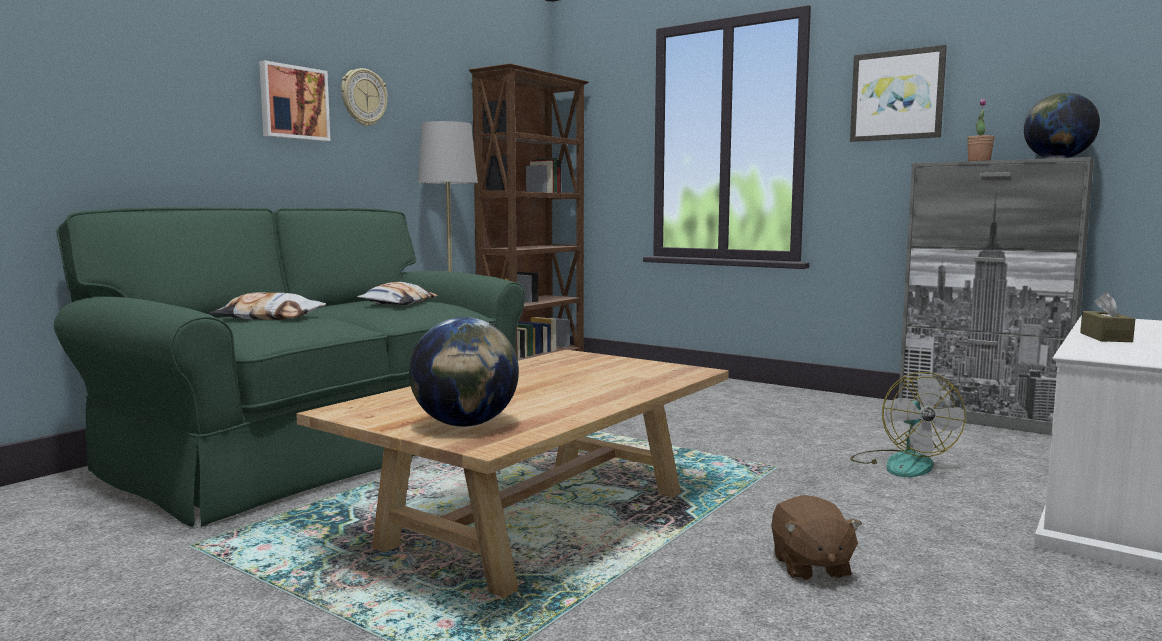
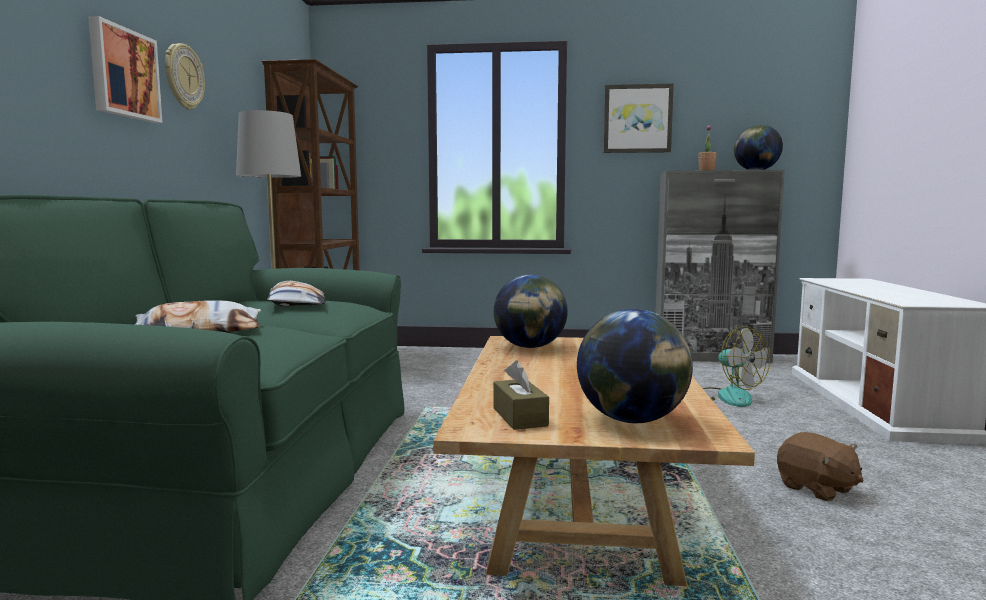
camera: 30 degrees left, 0 degrees up
(568, 362) = (530, 347): none -> globe
(1105, 337) = (872, 291): brown tissue box -> brown tissue box (520, 417)

